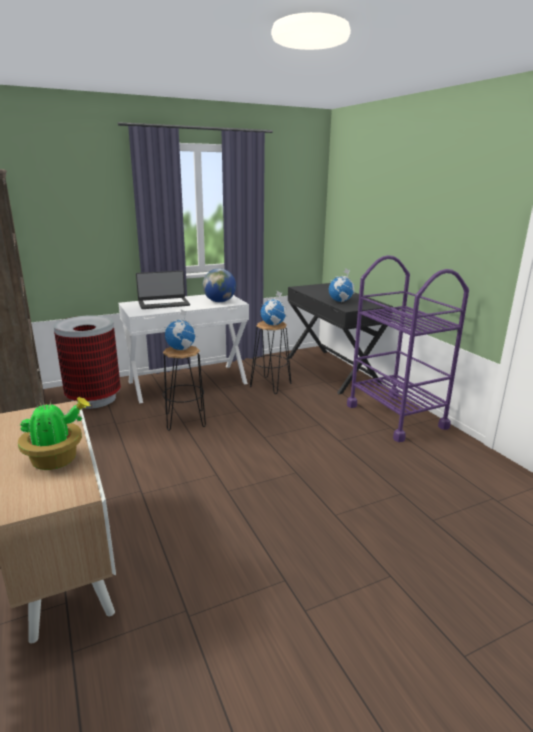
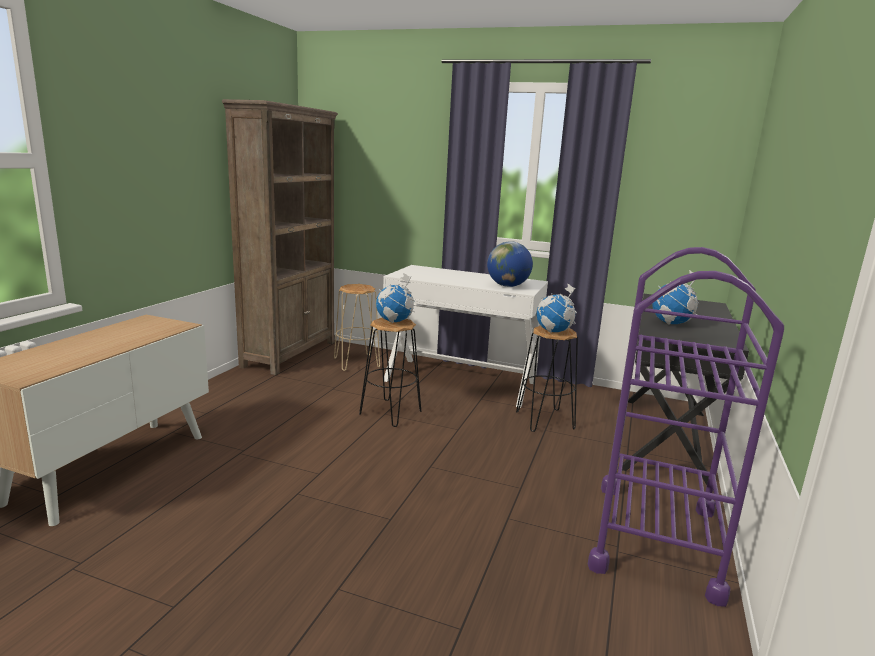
camera: 45 degrees right, 5 degrees down
(57, 460) = (80, 353): potted plant -> none
(94, 399) = (356, 362): trash can -> beige stool
(163, 303) = (446, 274): laptop -> none

